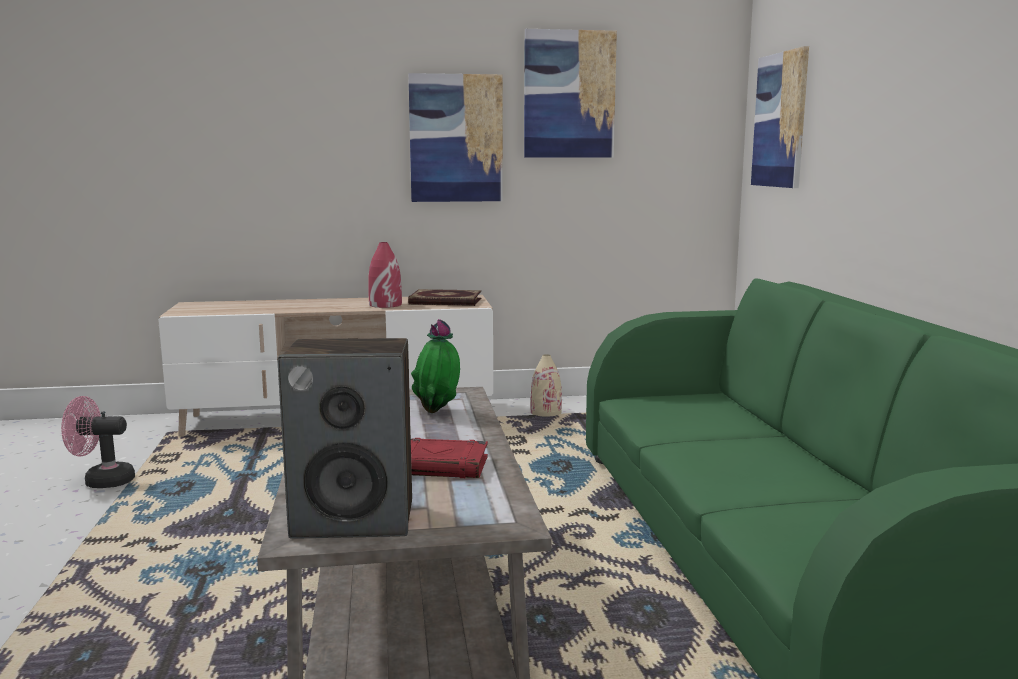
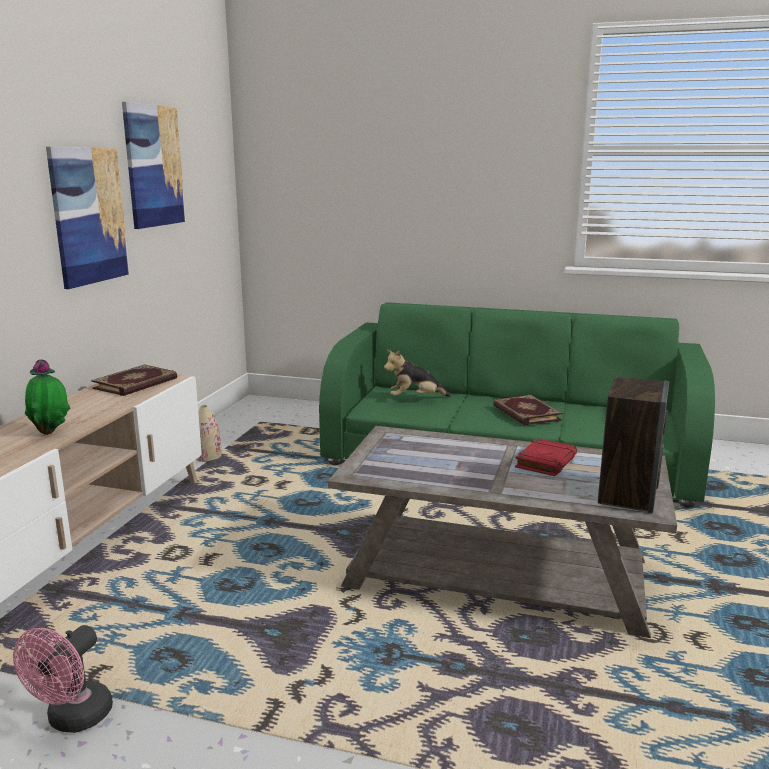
camera: 65 degrees left, 5 degrees up
(385, 305) = (106, 403): red vase -> none
(438, 412) = (430, 446): potted plant -> potted plant (51, 432)
(707, 413) = (415, 398): none -> plush toy
(757, 474) = (525, 413): none -> book
(780, 120) = (295, 186): picture -> none

